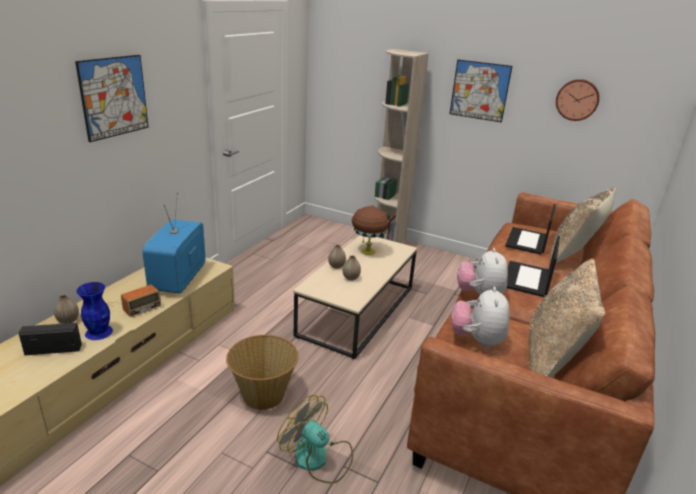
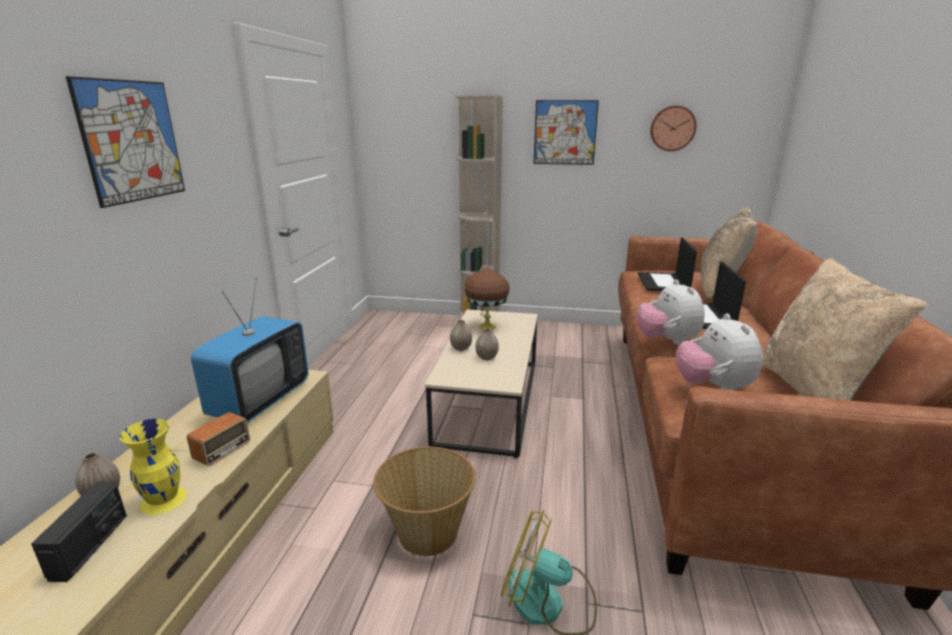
camera: 15 degrees left, 5 degrees down
(53, 349) = (90, 546): radio -> radio turned 120 degrees clockwise
(99, 332) = (164, 500): blue vase -> yellow vase
(179, 279) = (260, 401): television -> television turned 150 degrees counterclockwise

